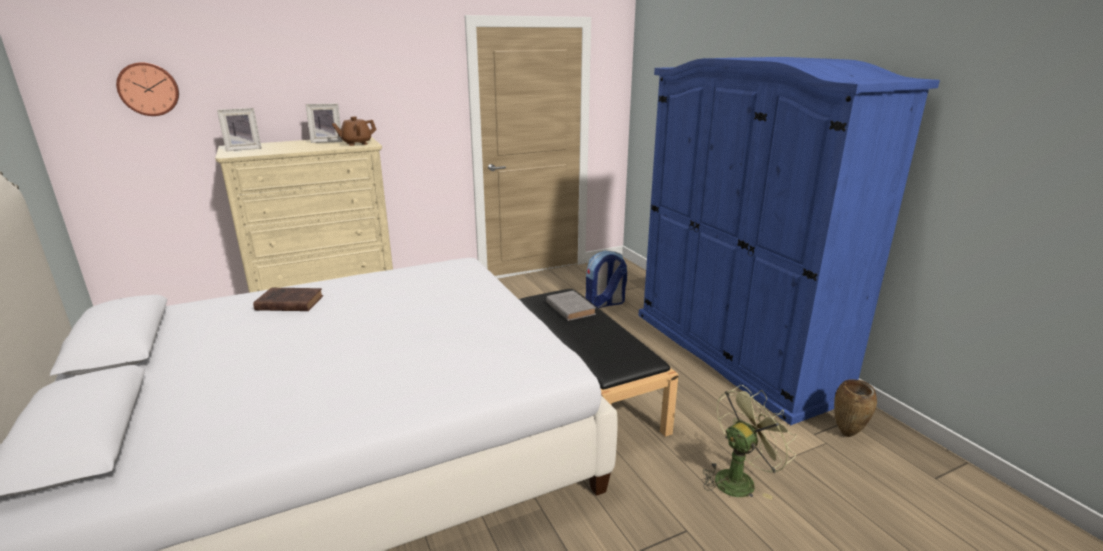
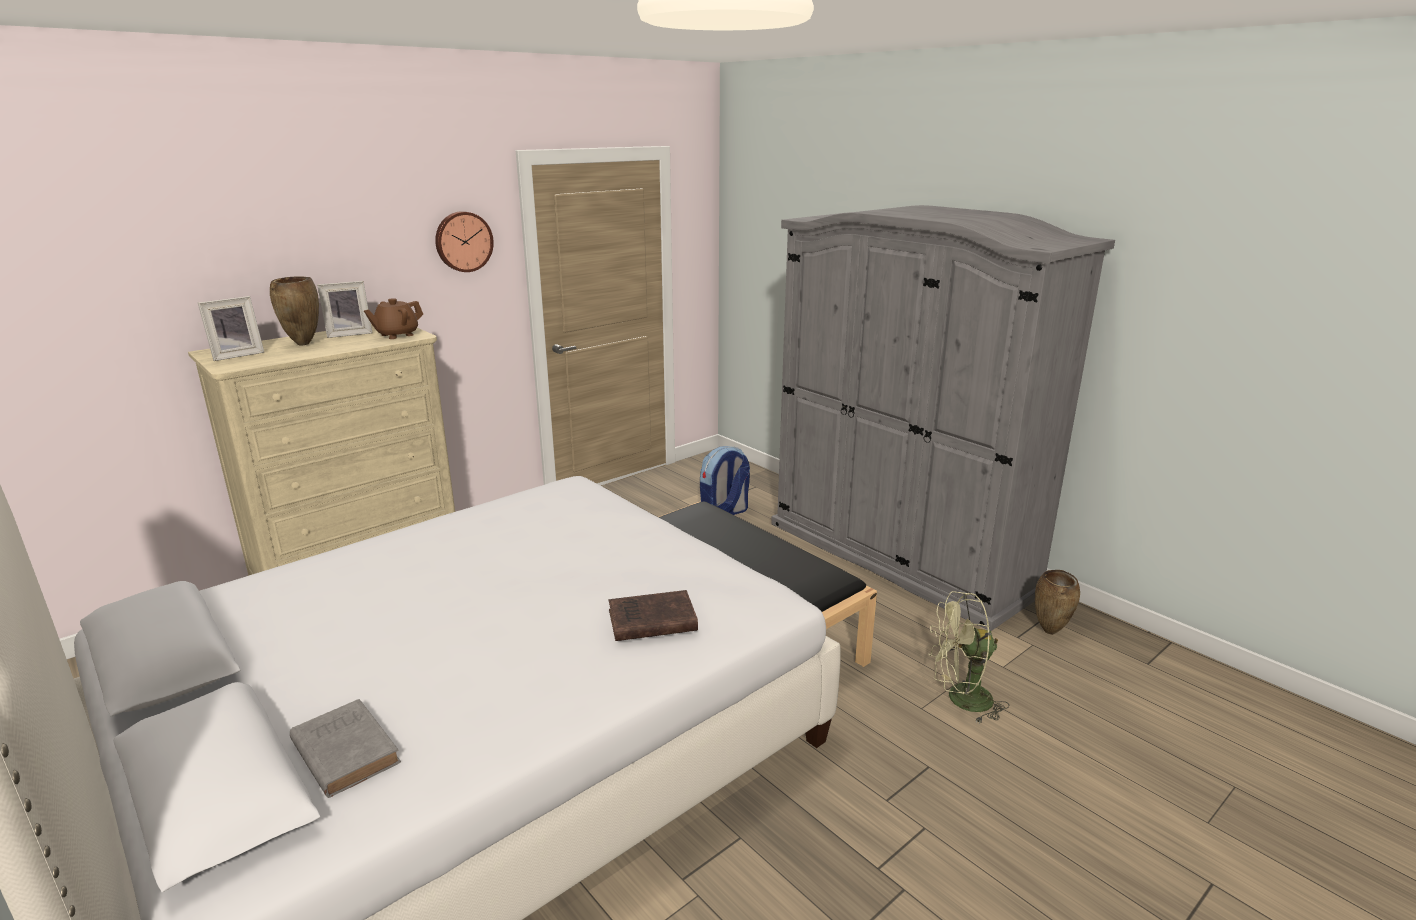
camera: 15 degrees left, 0 degrees up
(149, 89) = (80, 277): wall clock -> wall clock (463, 241)
(288, 303) = (372, 568): brown book -> brown book (649, 621)
(291, 145) = (303, 344): none -> brown vase
(569, 308) = (717, 527): grey book -> grey book (344, 751)
(735, 352) = (900, 555): blue wardrobe -> grey wardrobe
(739, 479) = (960, 700): green fan -> green fan turned 135 degrees counterclockwise

